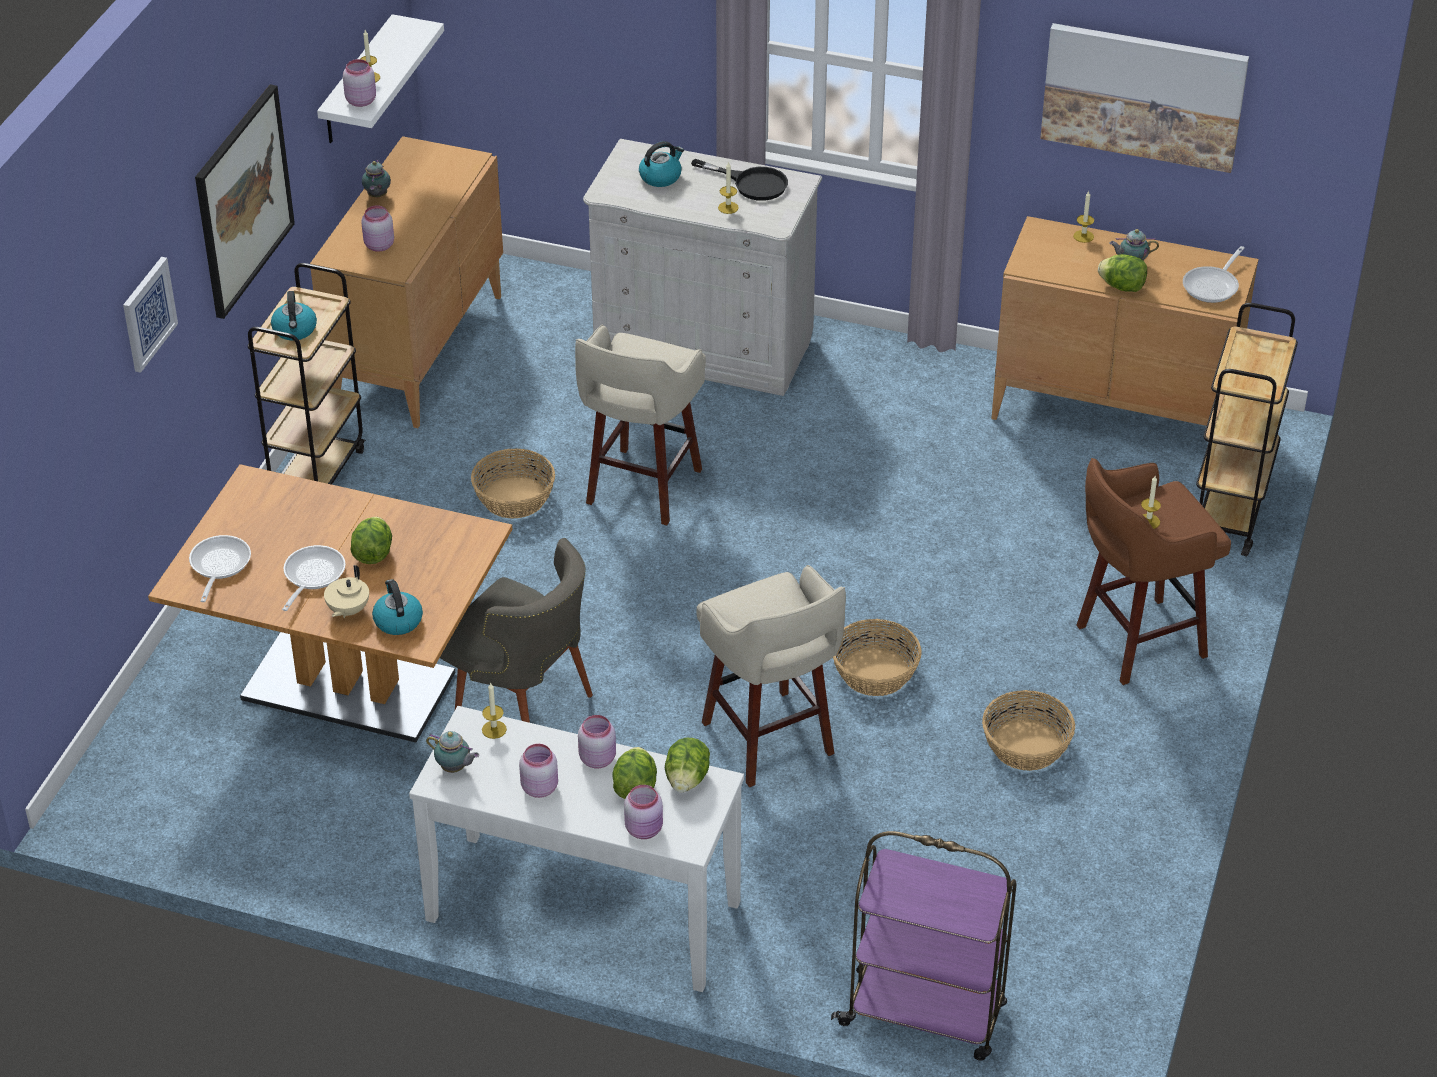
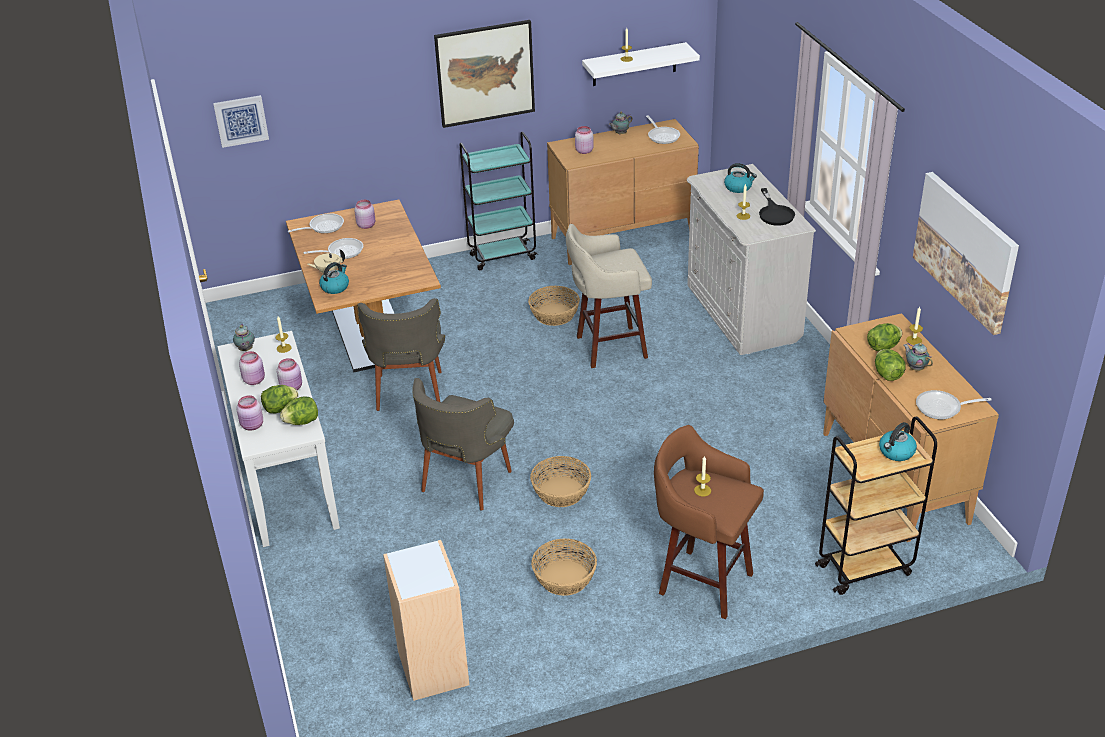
camera: 55 degrees right, 5 degrees down
(148, 313) = (368, 88): picture -> picture (241, 120)
(295, 330) = (489, 159): kettle -> kettle (896, 452)
(318, 474) = (503, 256): brown cart -> turquoise cart
(360, 100) = (605, 64): pink jar -> pink jar (366, 225)
(373, 554) = (375, 259): lettuce -> lettuce (883, 347)
(432, 168) = (662, 136): none -> frying pan
(770, 743) = (467, 481): beige stool -> grey chair
(924, 1017) = (311, 639): purple cart -> none
(1072, 928) = (432, 668): none -> bookcase

